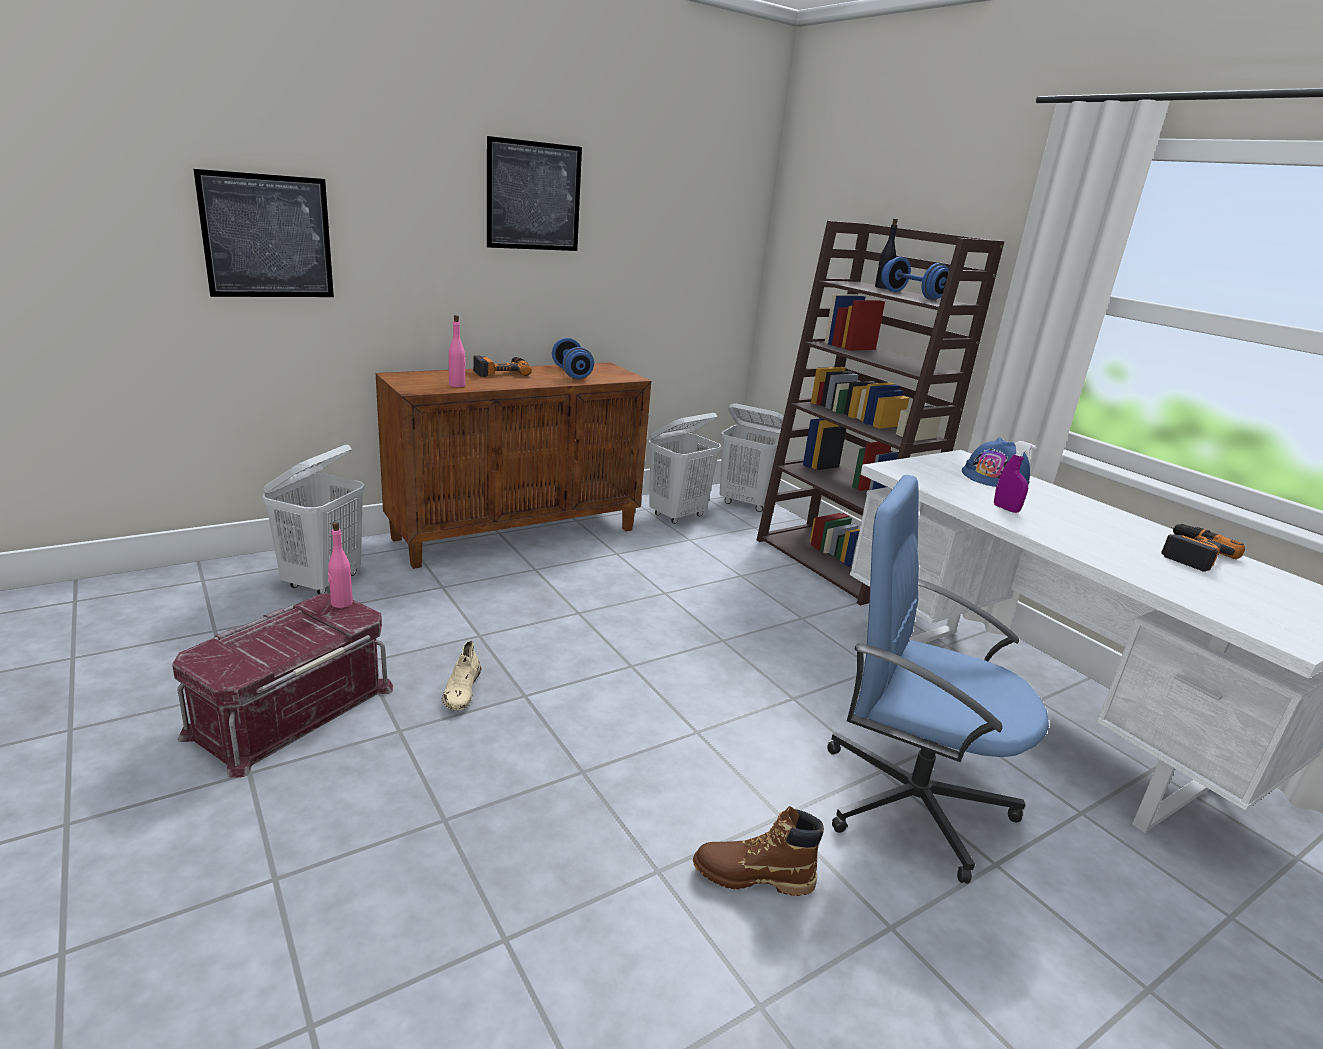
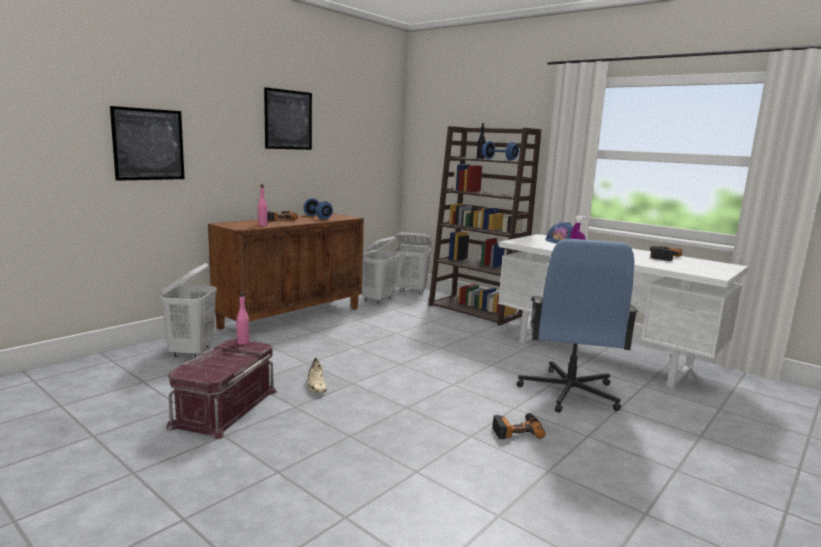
camera: 15 degrees left, 10 degrees down
(753, 876) = (516, 430): brown boot -> power drill
(910, 799) = (569, 393): blue office chair -> blue office chair turned 90 degrees counterclockwise

